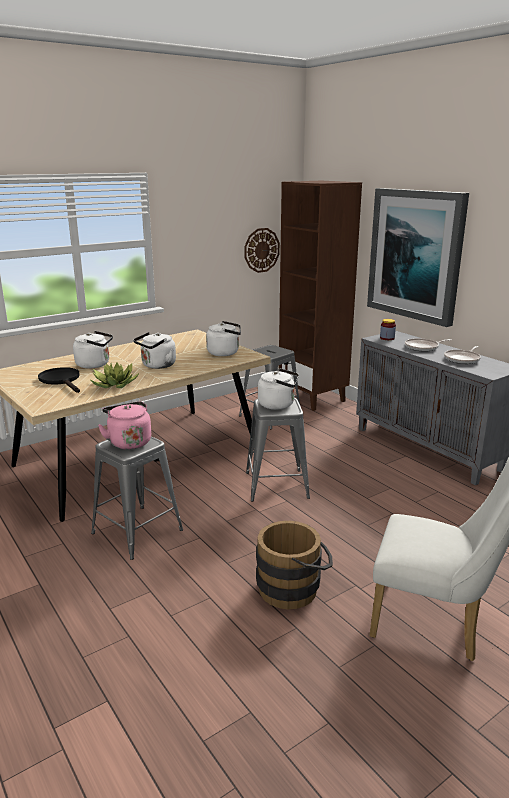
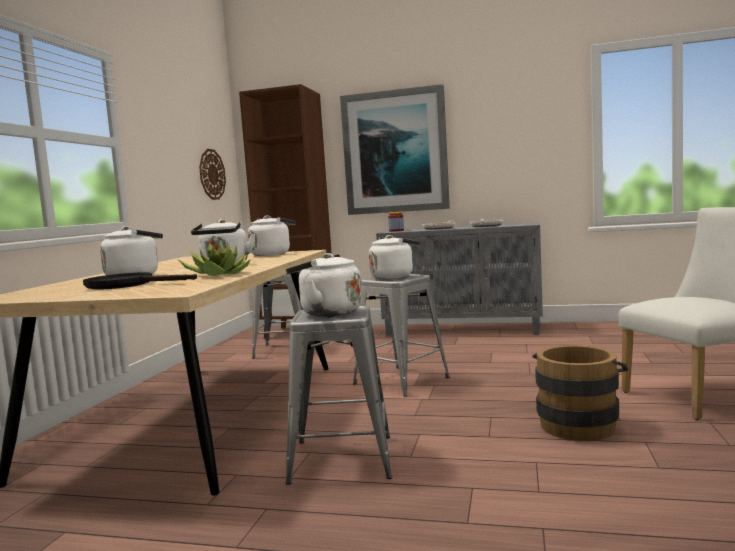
camera: 40 degrees left, 15 degrees down
(129, 442) = (327, 313): pink kettle -> white kettle

